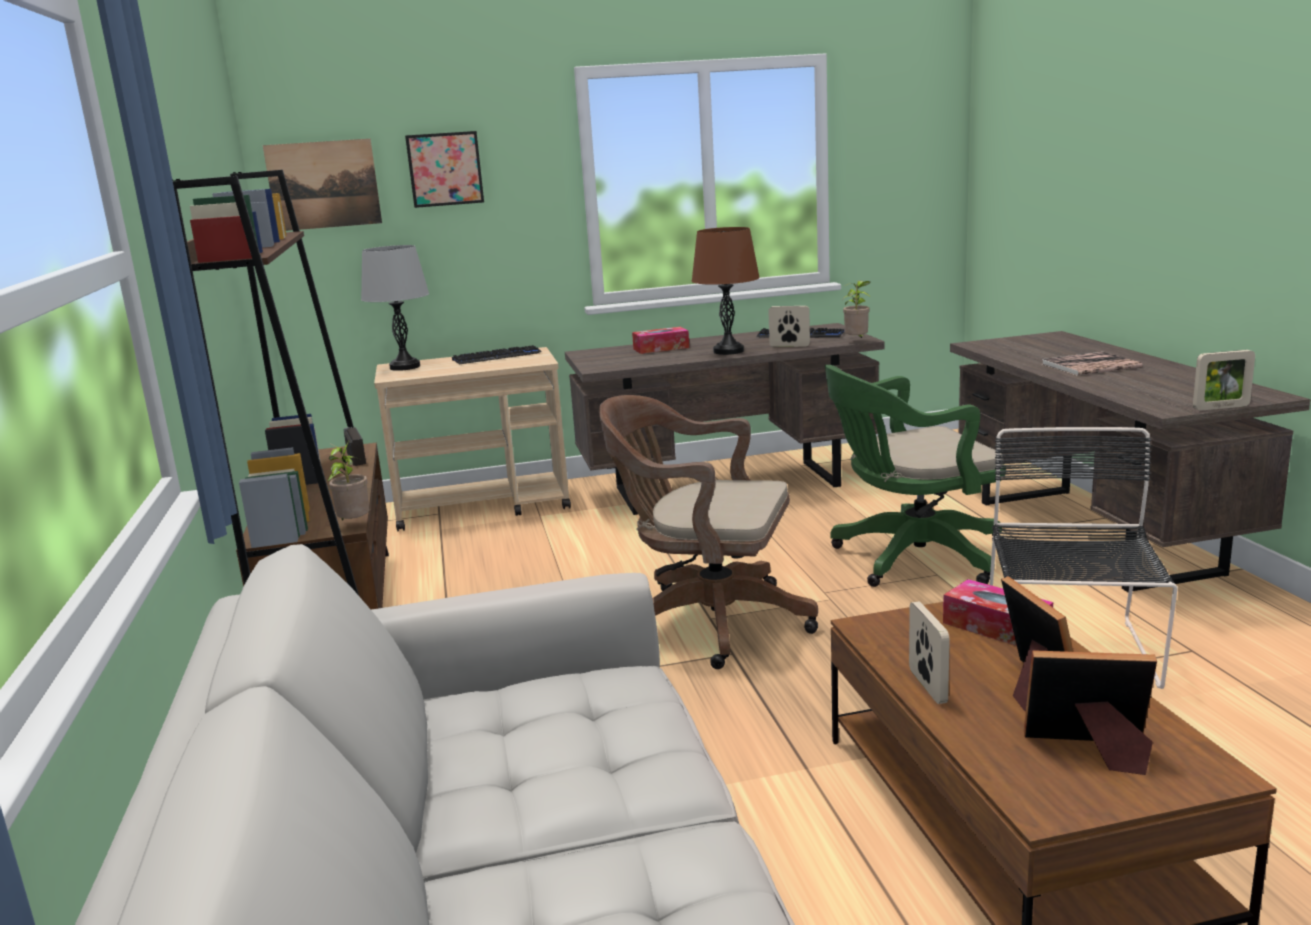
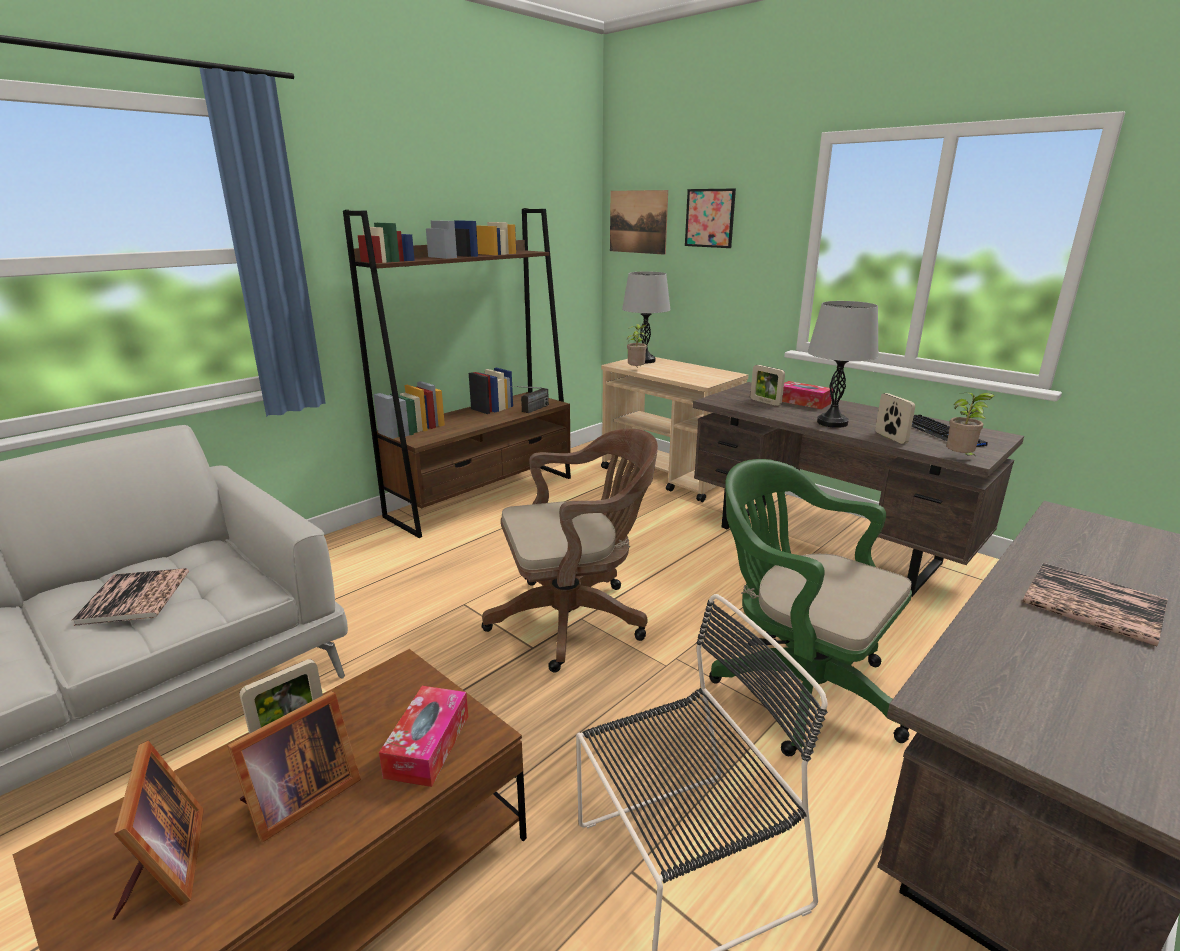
camera: 55 degrees right, 5 degrees up
(354, 525) = (423, 442): potted plant -> potted plant (636, 370)
(497, 357) = (700, 371): keyboard -> none
(562, 751) = (135, 597): none -> book
(707, 621) = (575, 619): brown office chair -> brown office chair turned 90 degrees clockwise
(728, 351) = (832, 423): brown table lamp -> grey table lamp
(1221, 407) = (1021, 755): picture frame -> picture frame (765, 402)

